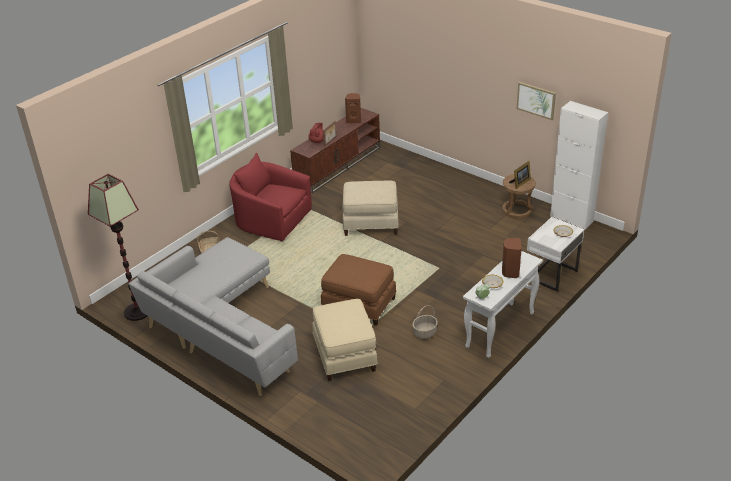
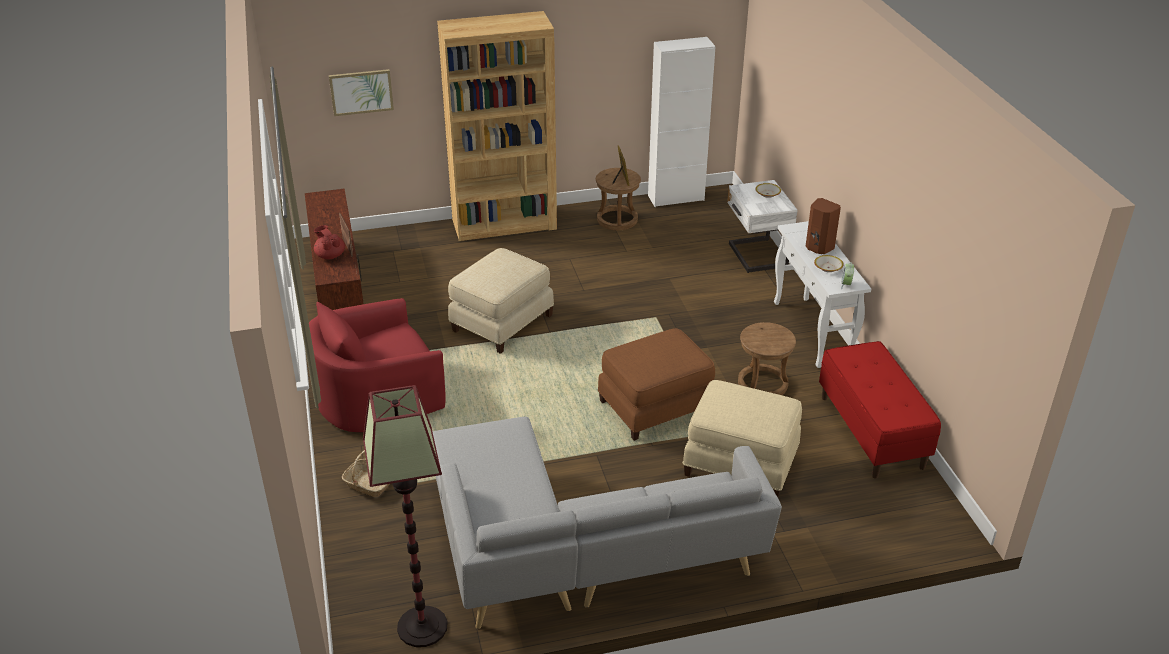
camera: 55 degrees left, 0 degrees up
(354, 120) = (329, 210): brown speaker -> none
(424, 333) = (763, 384): basket -> brown stool
(428, 393) = (872, 432): none -> red bench
(458, 179) = (504, 224): none -> brown bookcase
(536, 100) = (601, 62): picture -> picture (361, 92)

